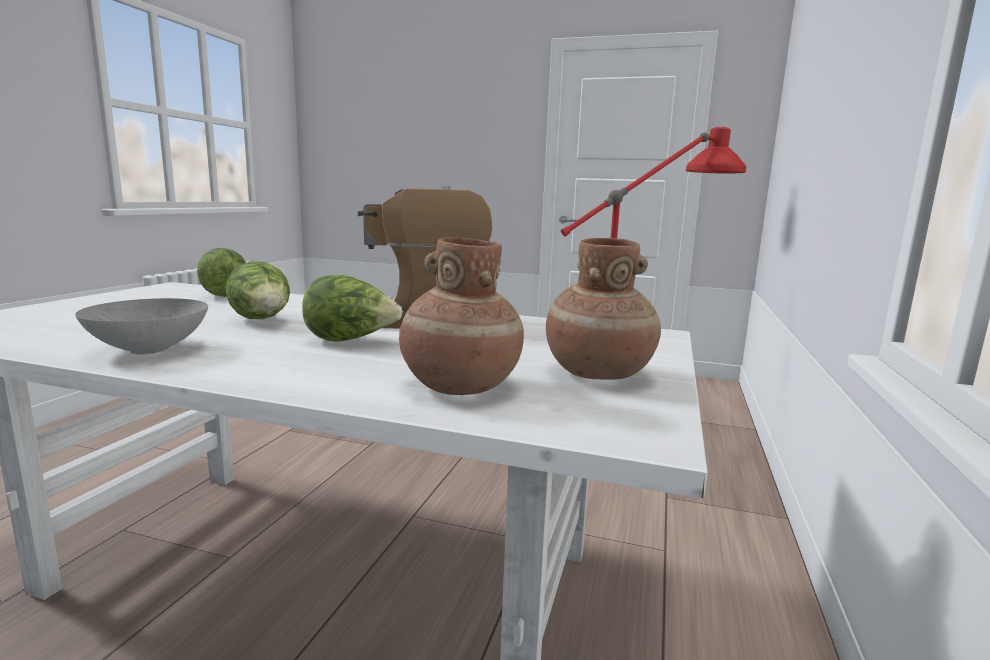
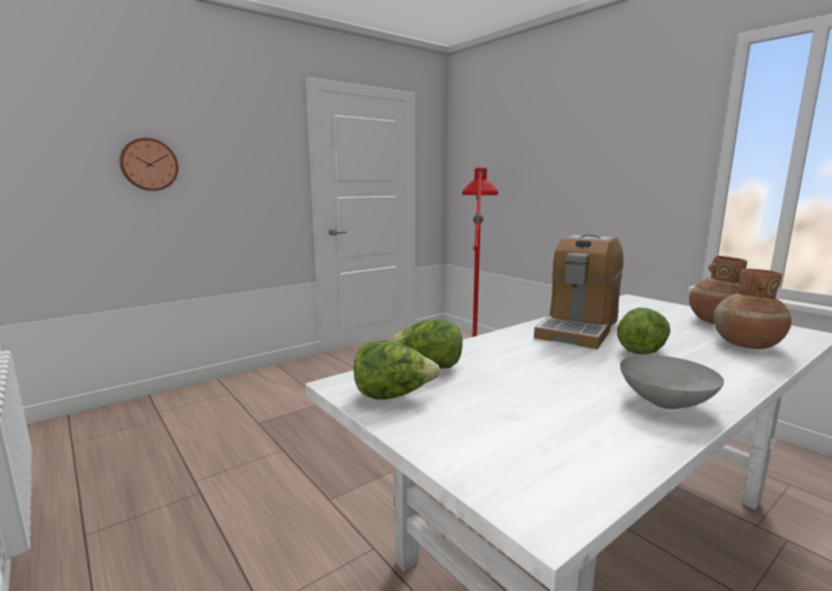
camera: 55 degrees left, 0 degrees up
(262, 320) = (565, 364): lettuce -> lettuce (393, 396)
(398, 142) = (149, 164): none -> wall clock

